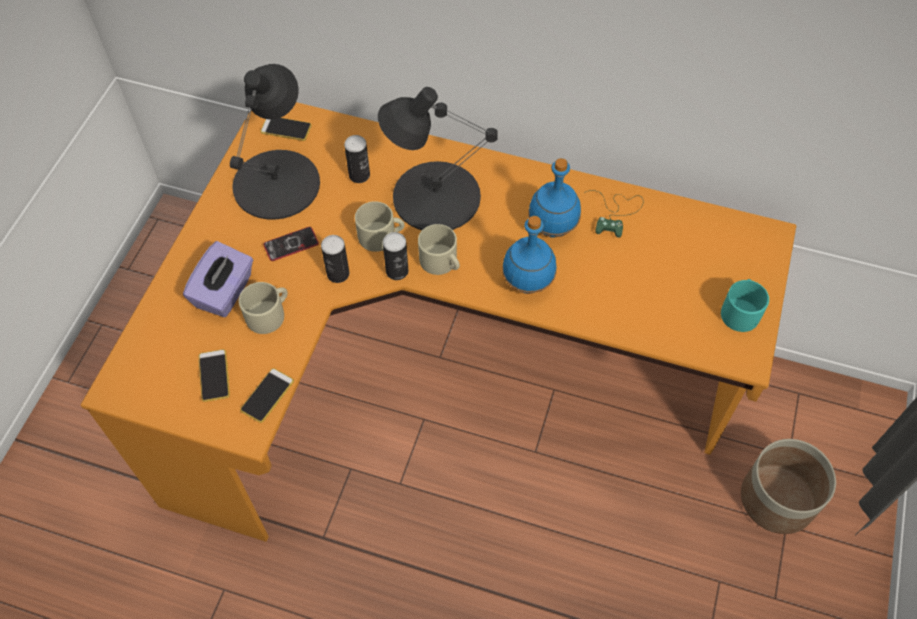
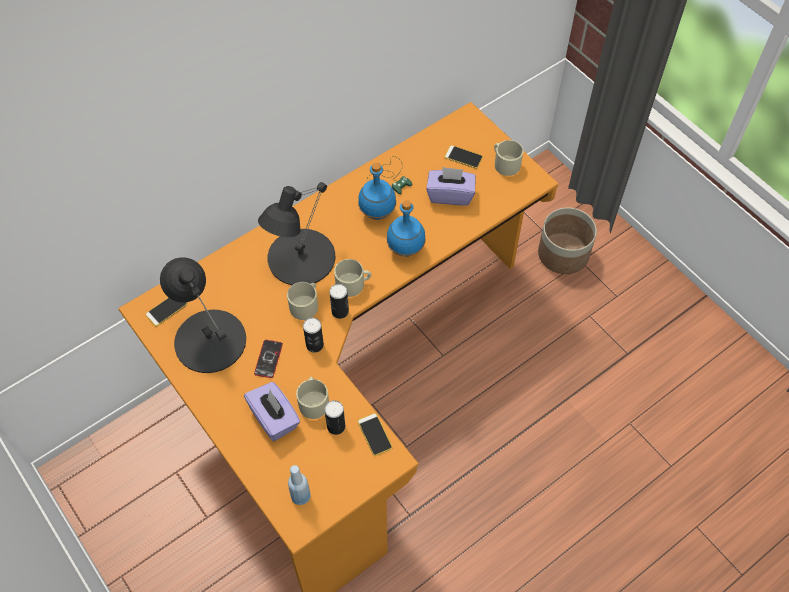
camera: 55 degrees left, 0 degrees up
(149, 371) = (301, 496): none -> blue bottle
(214, 375) = (335, 458): phone -> phone (463, 157)
(359, 175) = (246, 289): can -> can (336, 426)
(641, 282) = (450, 195): none -> purple tissue box
(740, 310) = (505, 163): turquoise mug -> beige mug

